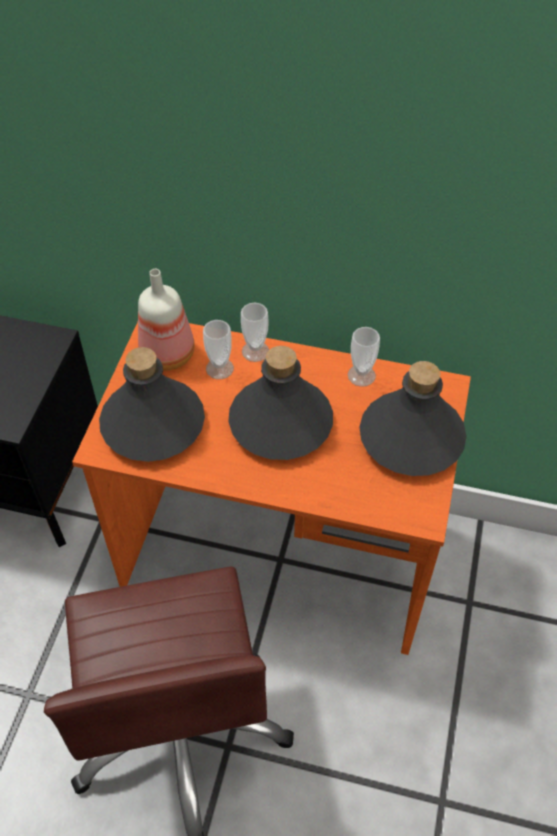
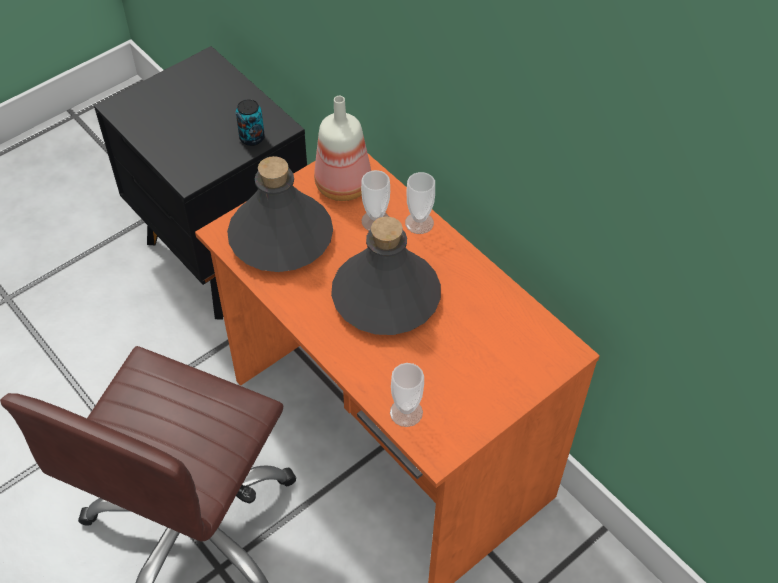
camera: 35 degrees right, 0 degrees up
(38, 360) = (252, 138): none -> can
(361, 375) = (495, 296): cup -> cup (406, 412)
(410, 438) = (489, 377): grey bottle -> none

